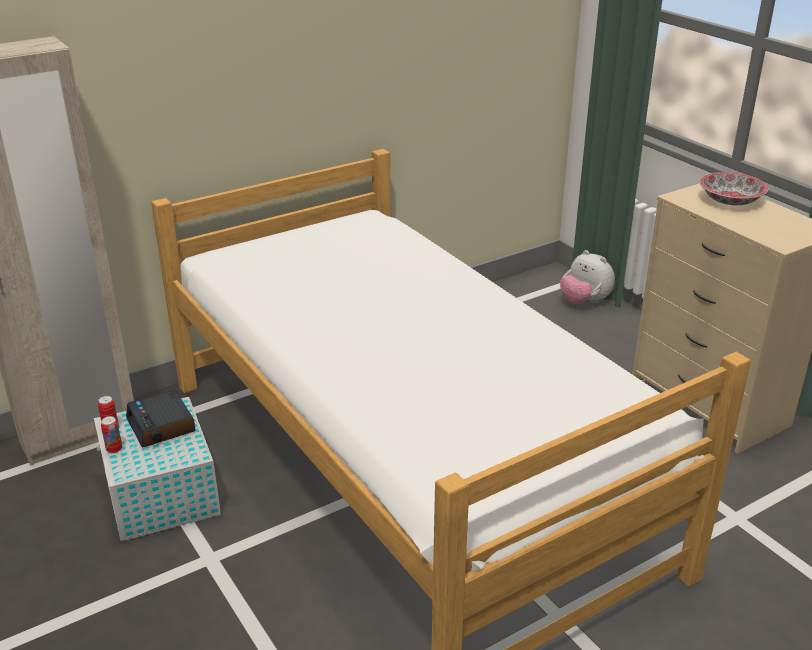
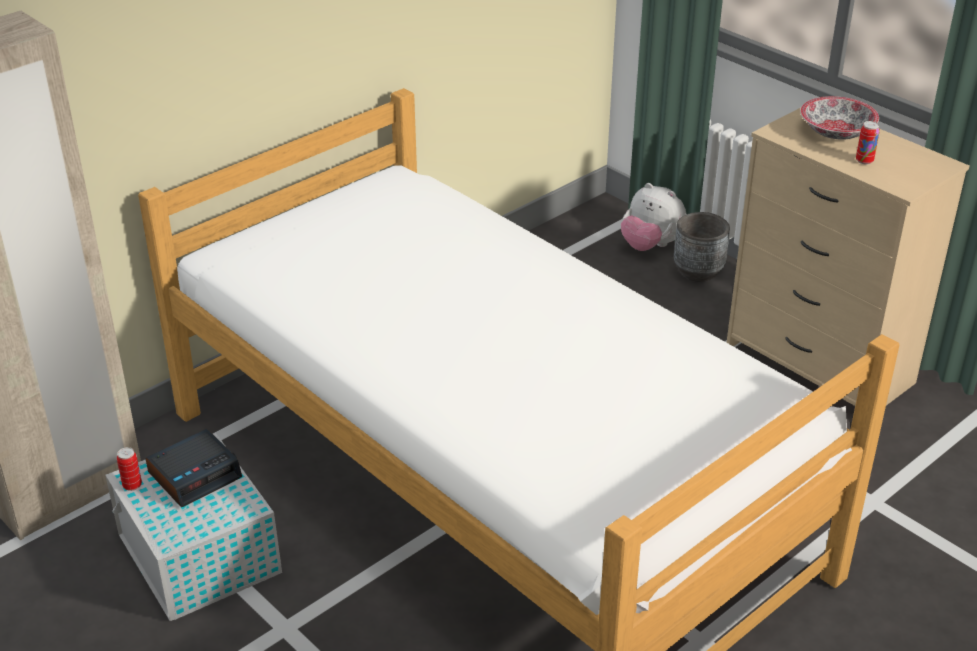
camera: 10 degrees left, 5 degrees up
(114, 449) = (146, 512): can -> can (864, 161)
(162, 425) = (195, 474): alarm clock -> alarm clock turned 90 degrees counterclockwise
(619, 324) = (698, 271): none -> grey planter

